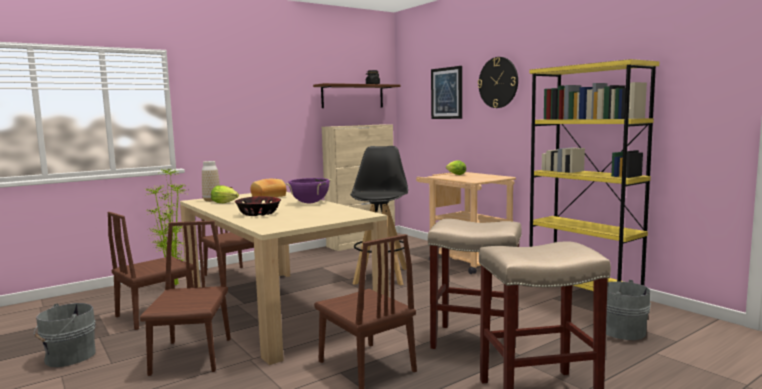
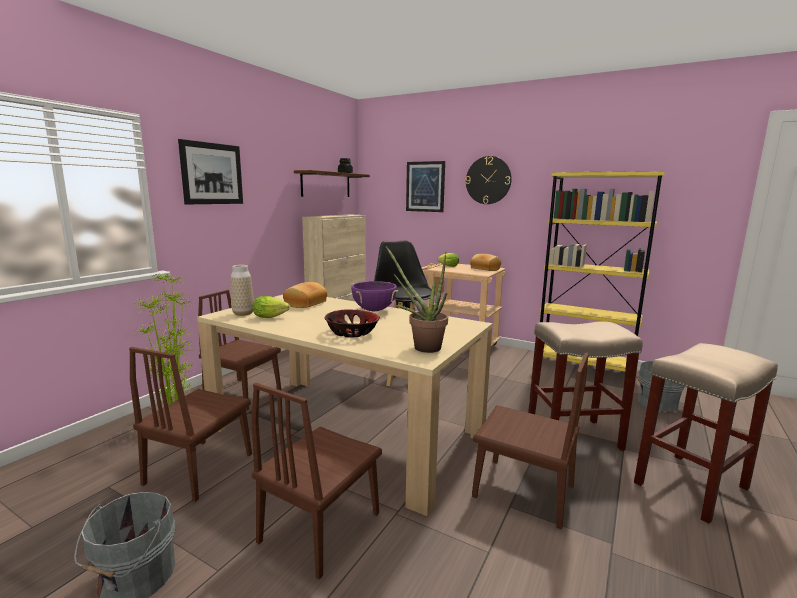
camera: 25 degrees left, 5 degrees up
(192, 356) = (320, 527): brown chair -> brown chair turned 120 degrees counterclockwise
(228, 91) = (212, 173): none -> picture
(287, 224) = (421, 347): none -> potted plant
(488, 177) = (484, 269): none -> bread

